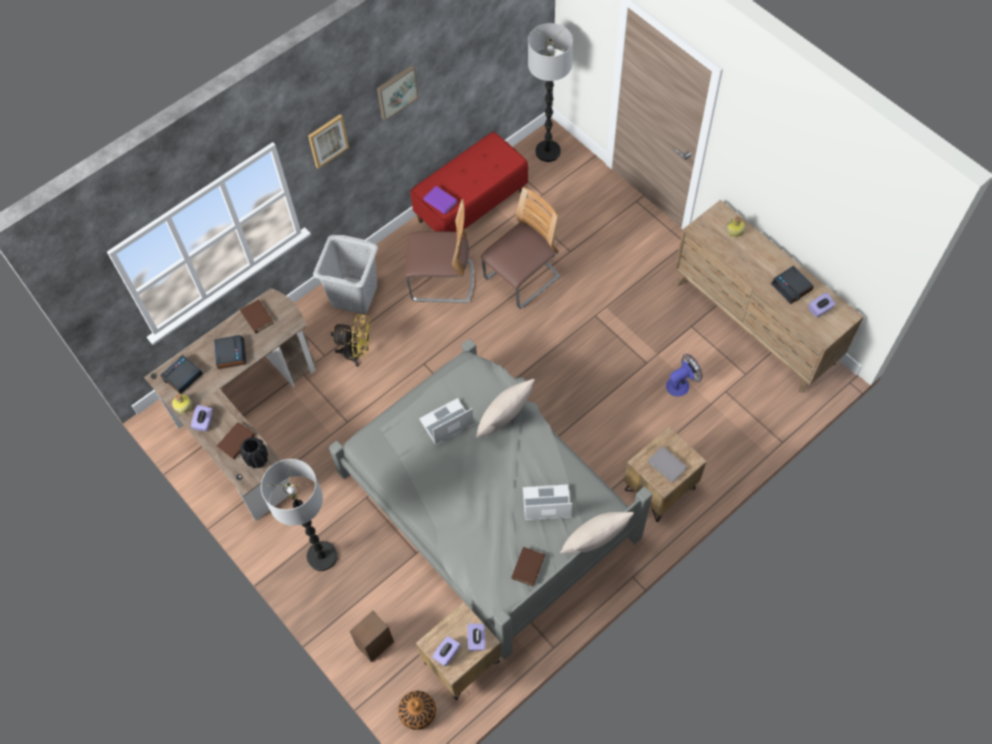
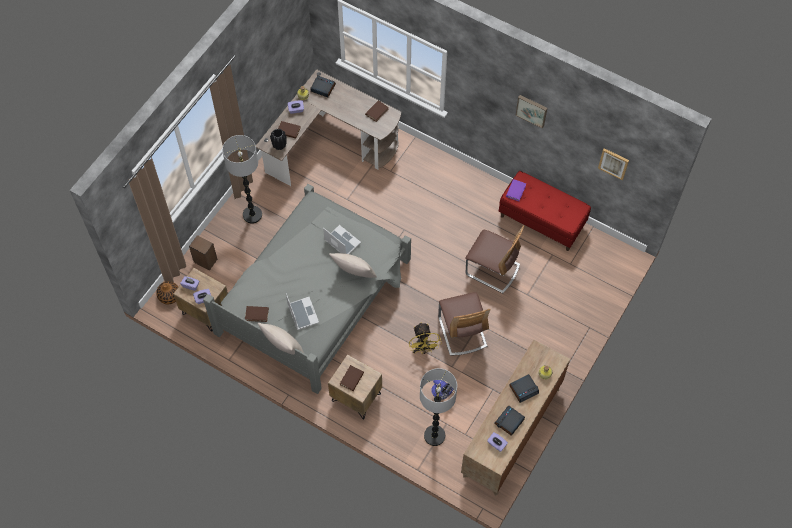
camera: 70 degrees right, 0 degrees up
(230, 354) = (346, 107): alarm clock -> alarm clock (524, 389)
(327, 140) = (478, 86): picture -> picture (613, 163)
(354, 295) = (442, 173): grey laundry basket -> none
(357, 353) = (398, 189): yellow fan -> yellow fan (423, 349)
(442, 281) = (472, 221): chair -> chair (462, 332)
(548, 152) = (610, 257): floor lamp -> floor lamp (434, 436)
(667, 465) = (352, 379): grey book -> brown book

